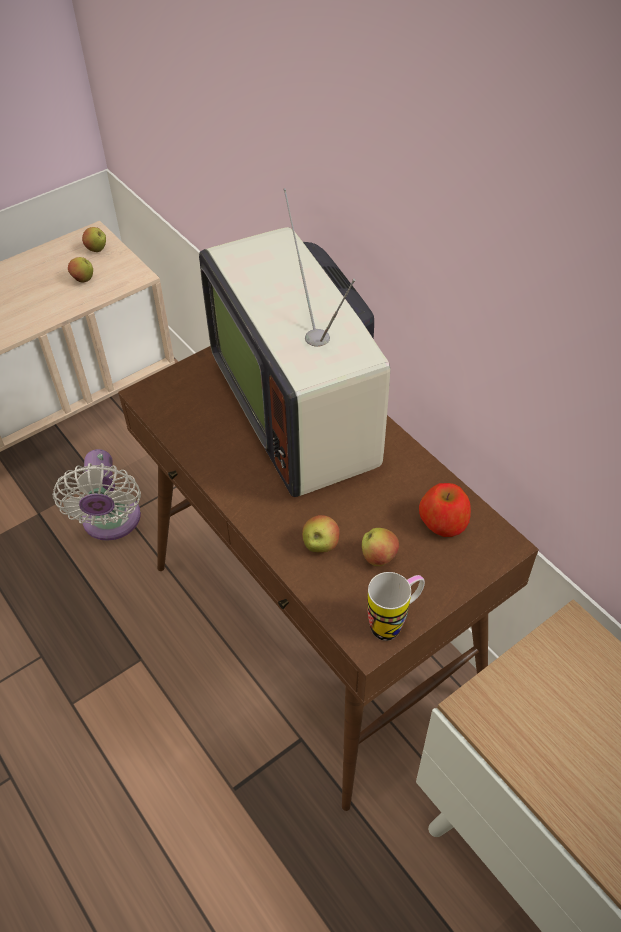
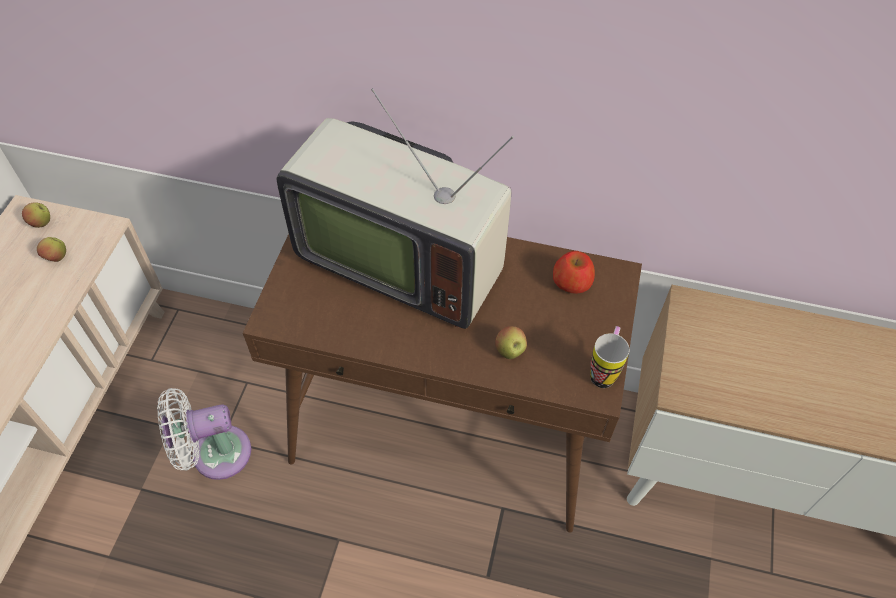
camera: 40 degrees left, 5 degrees up
(111, 522) = (214, 454): white fan -> white fan turned 120 degrees clockwise
(378, 557) = (554, 333): apple -> none

